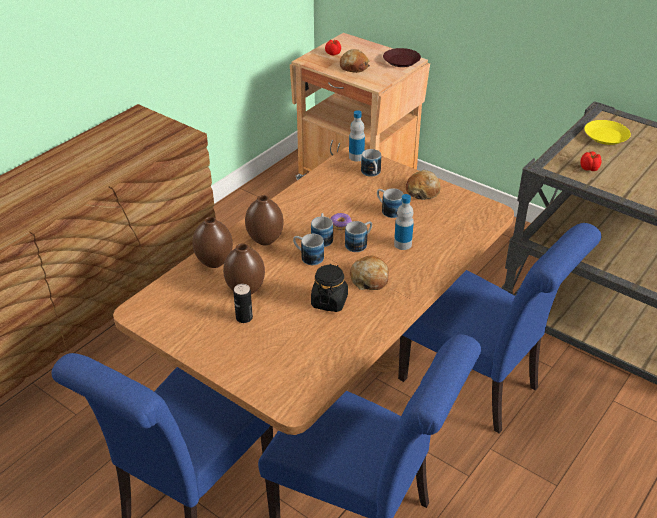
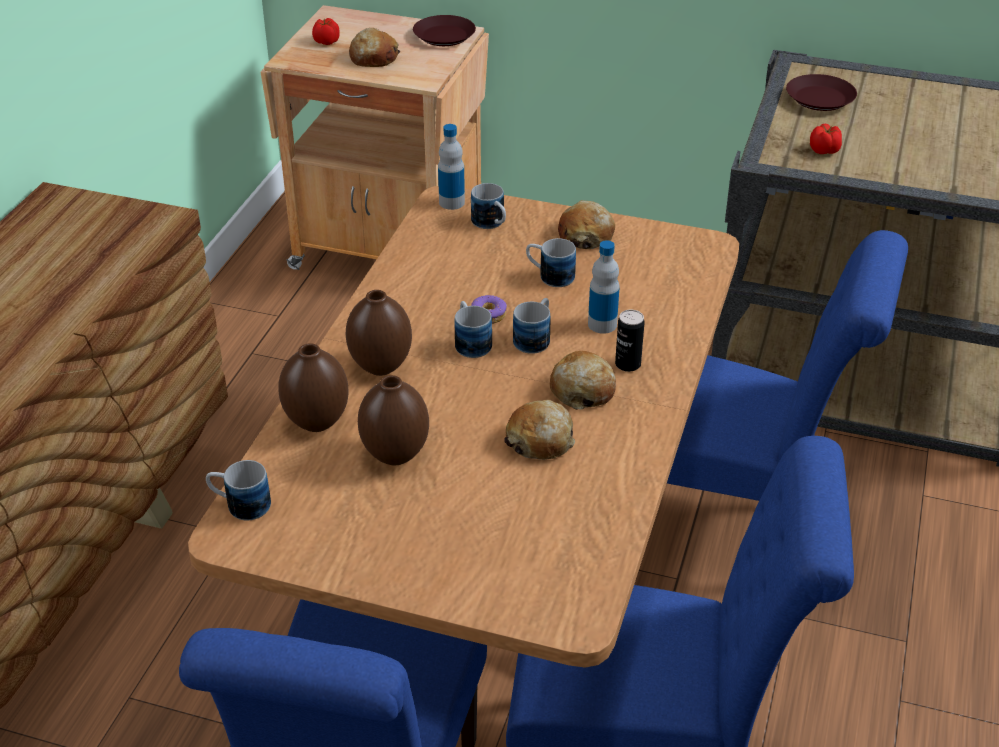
camera: 20 degrees left, 0 degrees up
(244, 318) = (419, 500): can -> can (628, 364)
(308, 257) = (465, 377): mug -> mug (240, 505)
(329, 301) = (540, 440): black jar -> bread
(606, 136) = (821, 99): yellow plate -> brown plate

